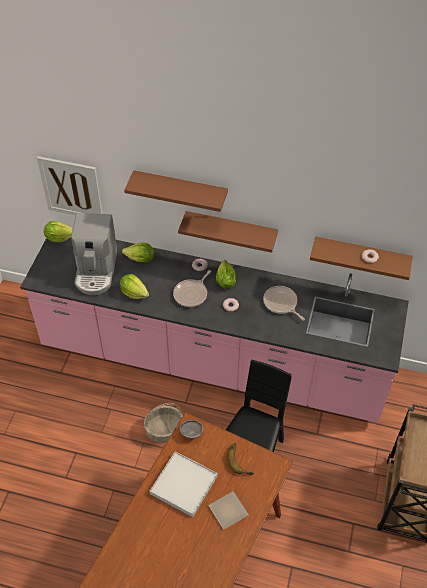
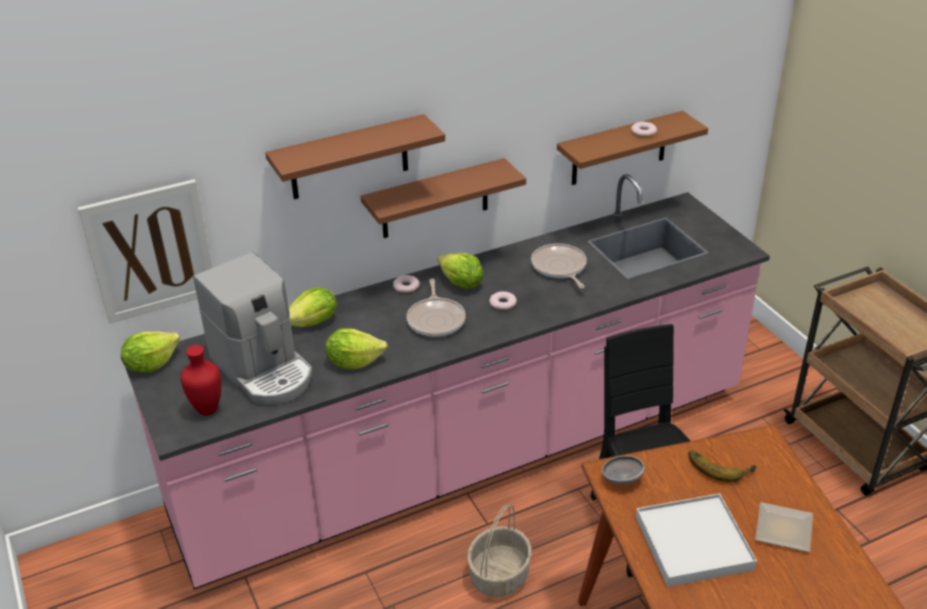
camera: 40 degrees left, 15 degrees down
(57, 277) = (209, 410): none -> red vase
(281, 303) = (559, 267): frying pan -> frying pan turned 60 degrees clockwise

